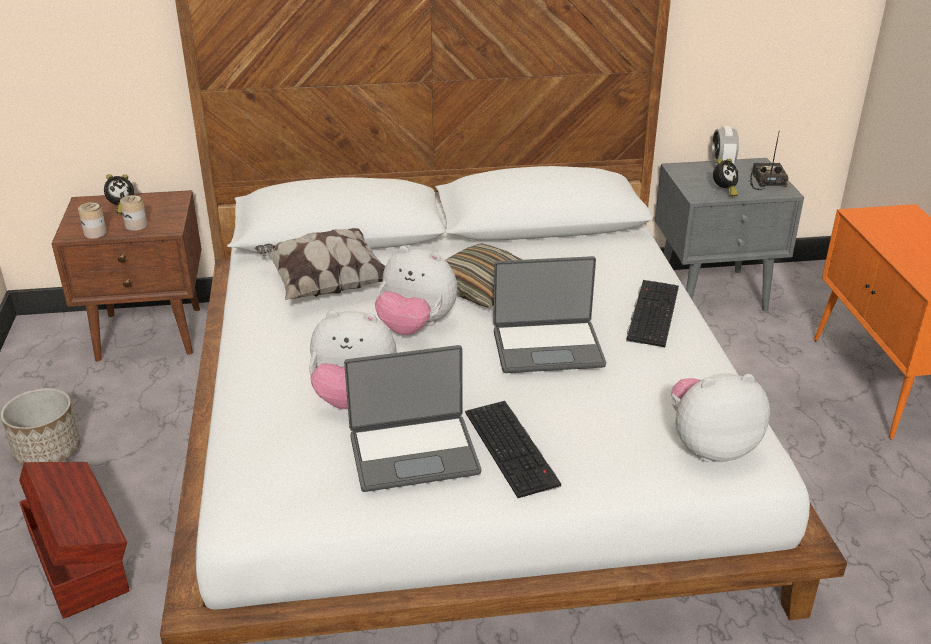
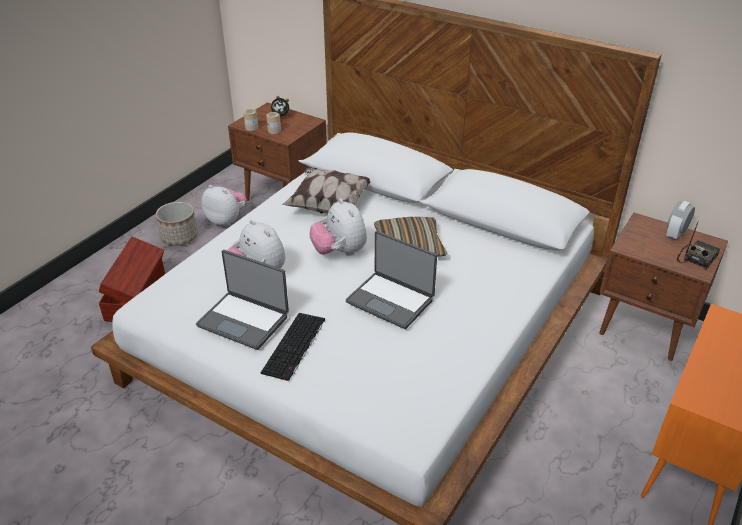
camera: 40 degrees right, 5 degrees up
(651, 312) = (484, 311): keyboard -> none
(710, 446) = (398, 410): plush toy -> plush toy (226, 220)
(714, 293) = (645, 328): grey nightstand -> brown nightstand
(724, 191) = (649, 252): alarm clock -> none

